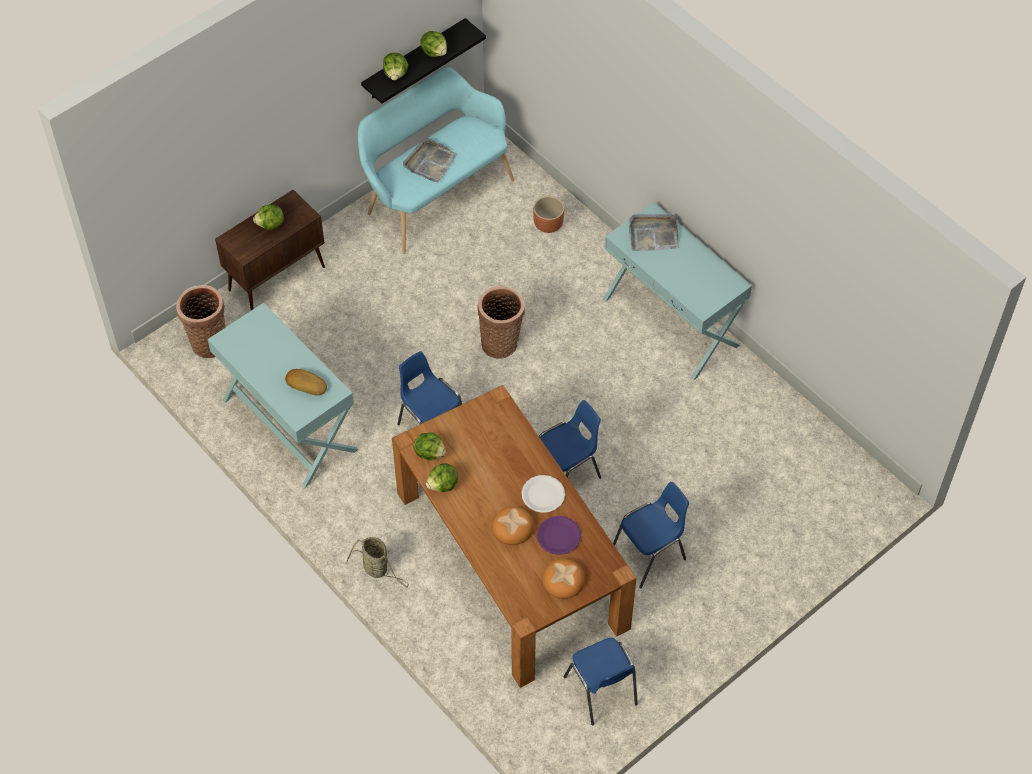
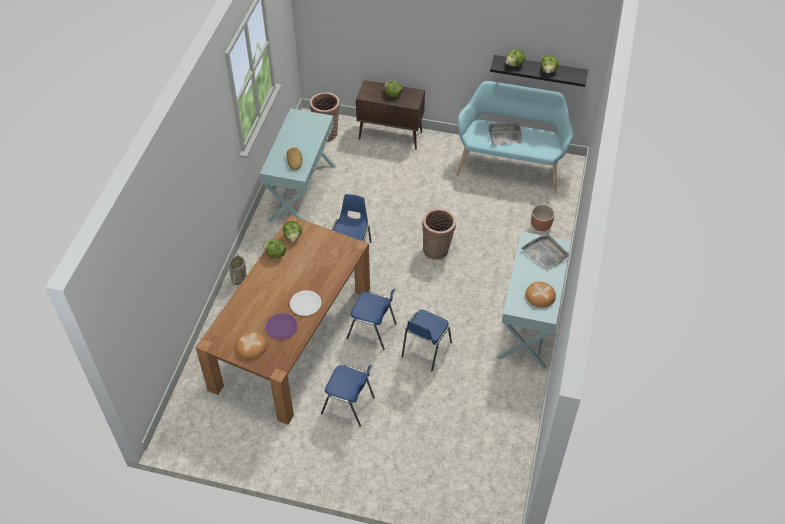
camera: 55 degrees right, 5 degrees down
(512, 527) = (271, 301): bread -> bread (540, 296)
(601, 692) = (232, 434): blue chair -> blue chair (425, 350)

